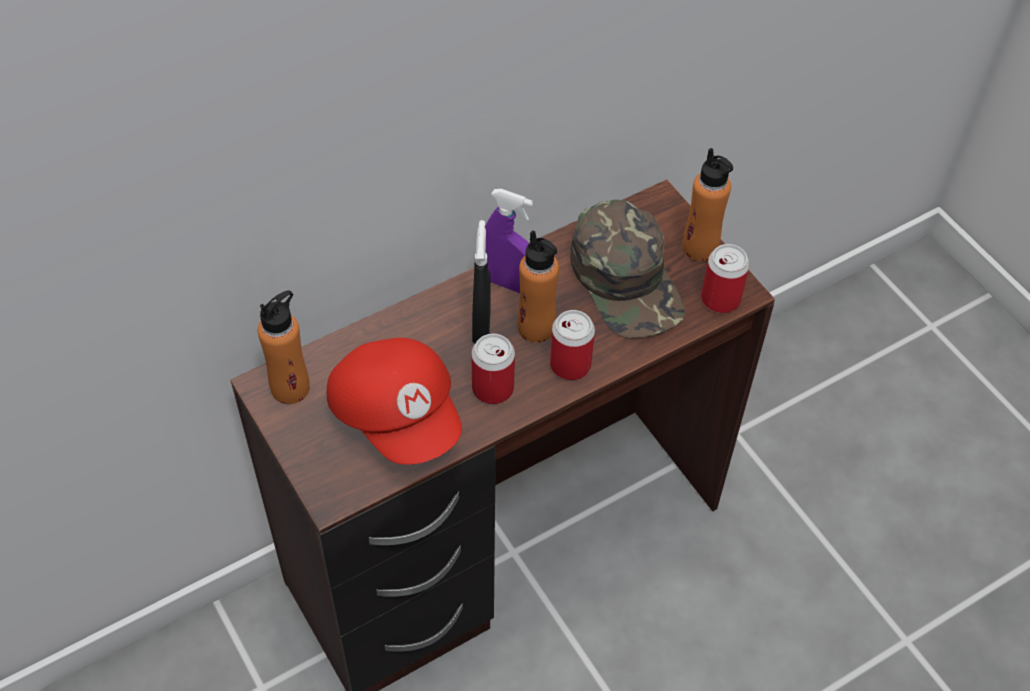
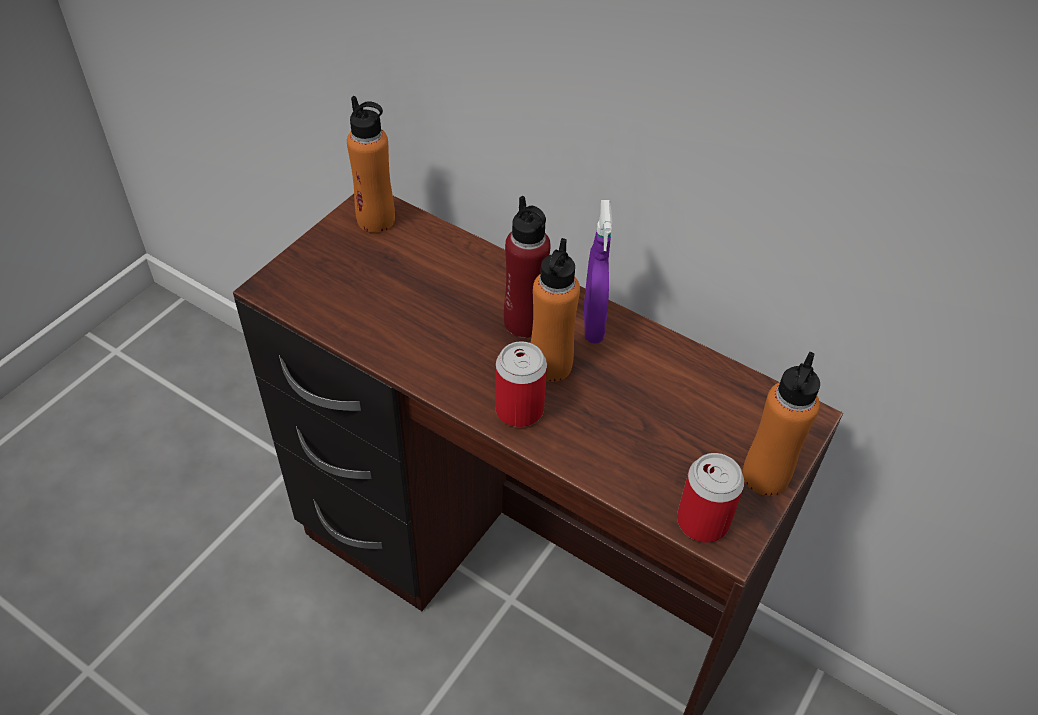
camera: 65 degrees right, 5 degrees down
(398, 415) = (383, 299): red cap -> none
(481, 326) = (524, 322): black spray bottle -> red bottle
(493, 388) = (453, 357): can -> none
(627, 280) = (667, 422): green cap -> none

